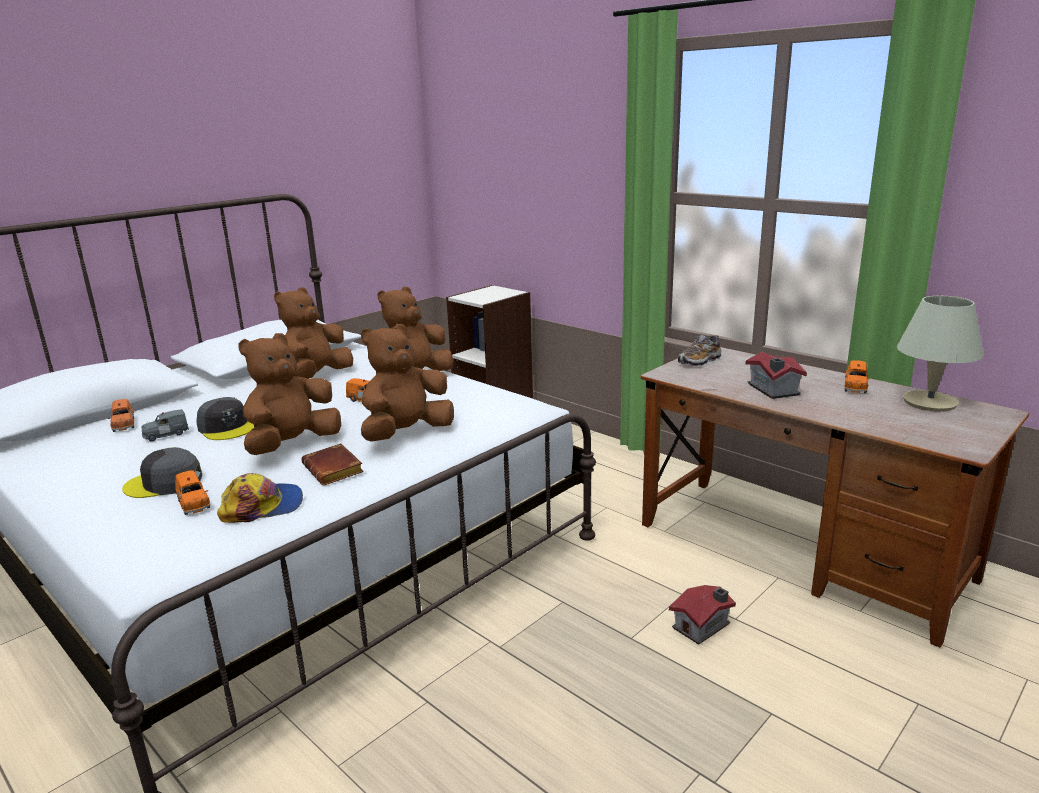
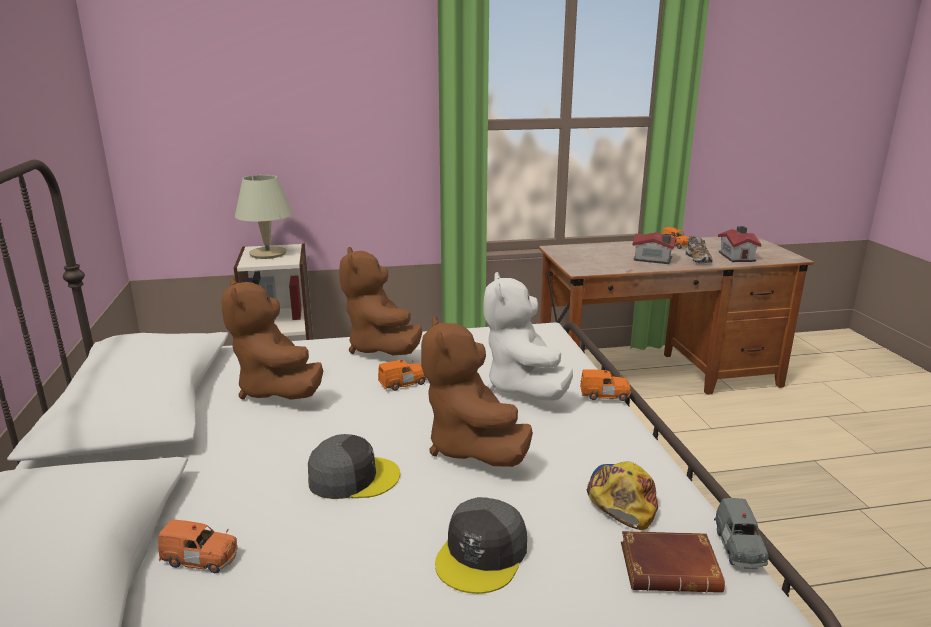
camera: 55 degrees left, 0 degrees up
(166, 435) = (305, 527): grey toy car -> grey toy car (738, 548)
(193, 504) = (573, 542): orange toy car -> orange toy car (605, 395)
(335, 470) = (572, 440): brown book -> brown book (671, 568)
(406, 433) = (524, 388): brown plush toy -> white plush toy
(699, 361) = (571, 257): shoe -> shoe (698, 259)
(703, 626) = (711, 442): toy house -> toy house (737, 256)
(930, 402) = (719, 242): beige table lamp -> beige table lamp (268, 253)

